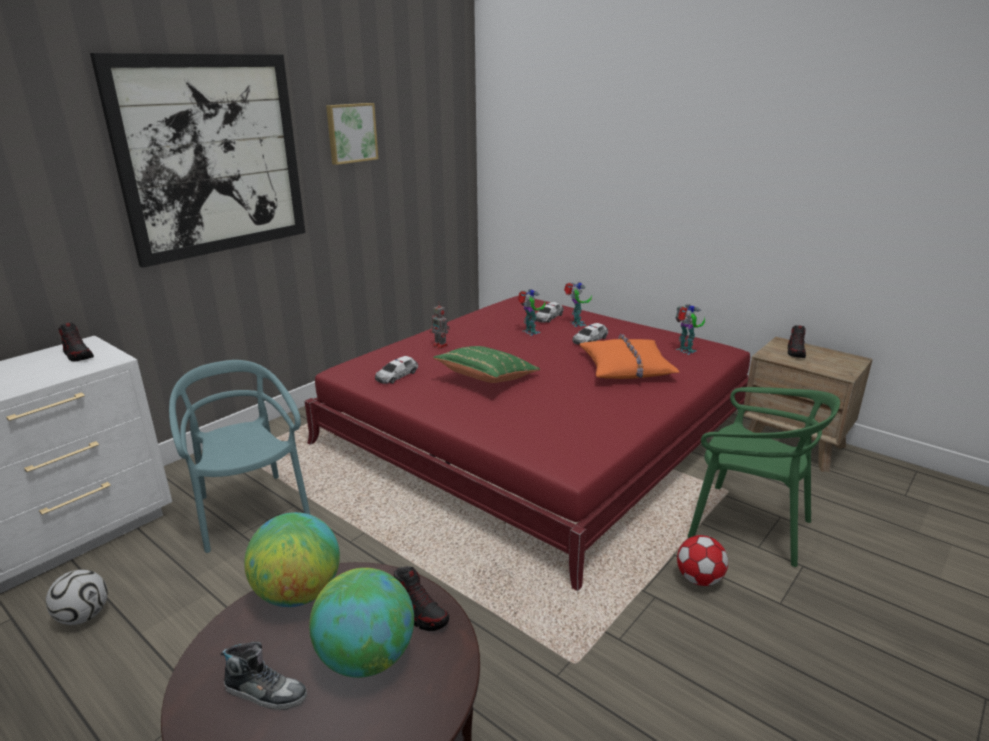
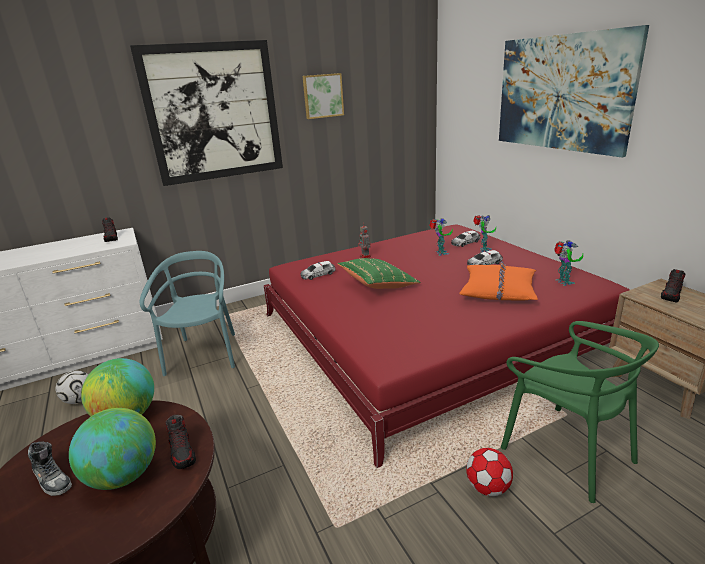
camera: 25 degrees right, 0 degrees up
(653, 141) = (561, 93): none -> picture

